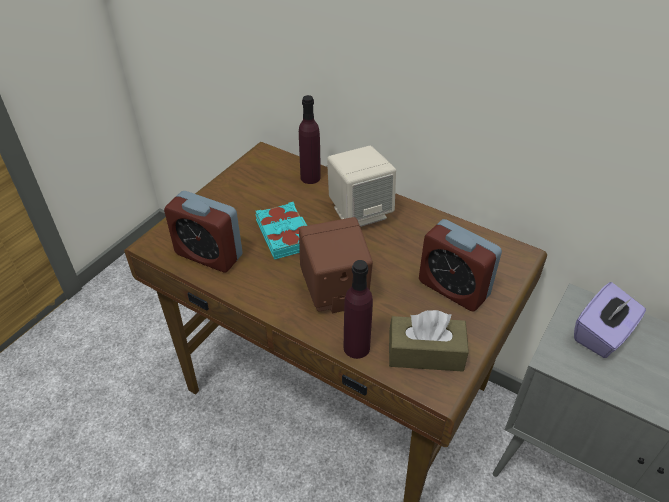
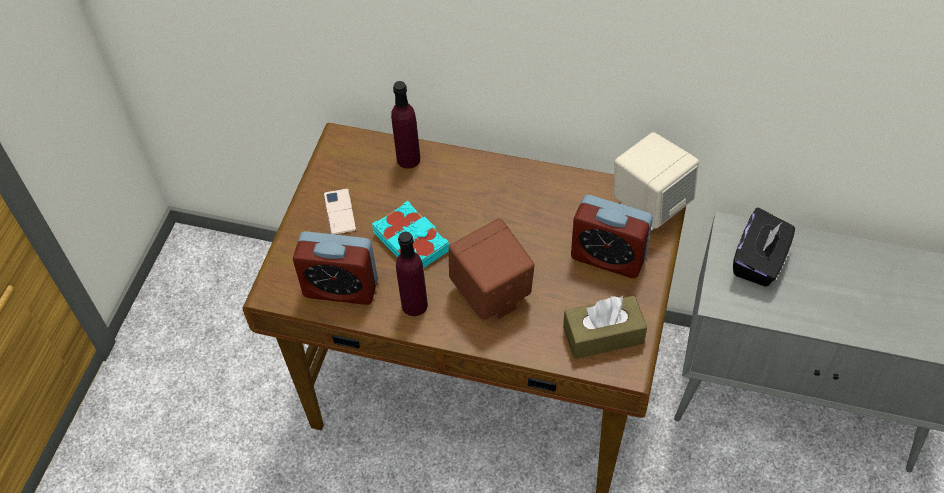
camera: 15 degrees left, 10 degrees up
(237, 201) = (339, 212): none -> phone
(356, 347) = (536, 348): purple bottle -> purple bottle (414, 305)
(359, 212) = (481, 191): beige speaker -> beige speaker (650, 205)
(602, 334) = (759, 261): purple tissue box -> black tissue box

